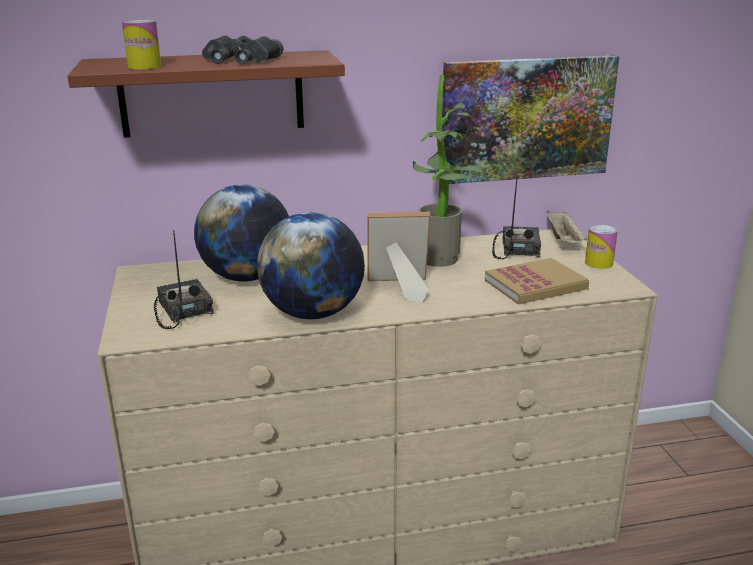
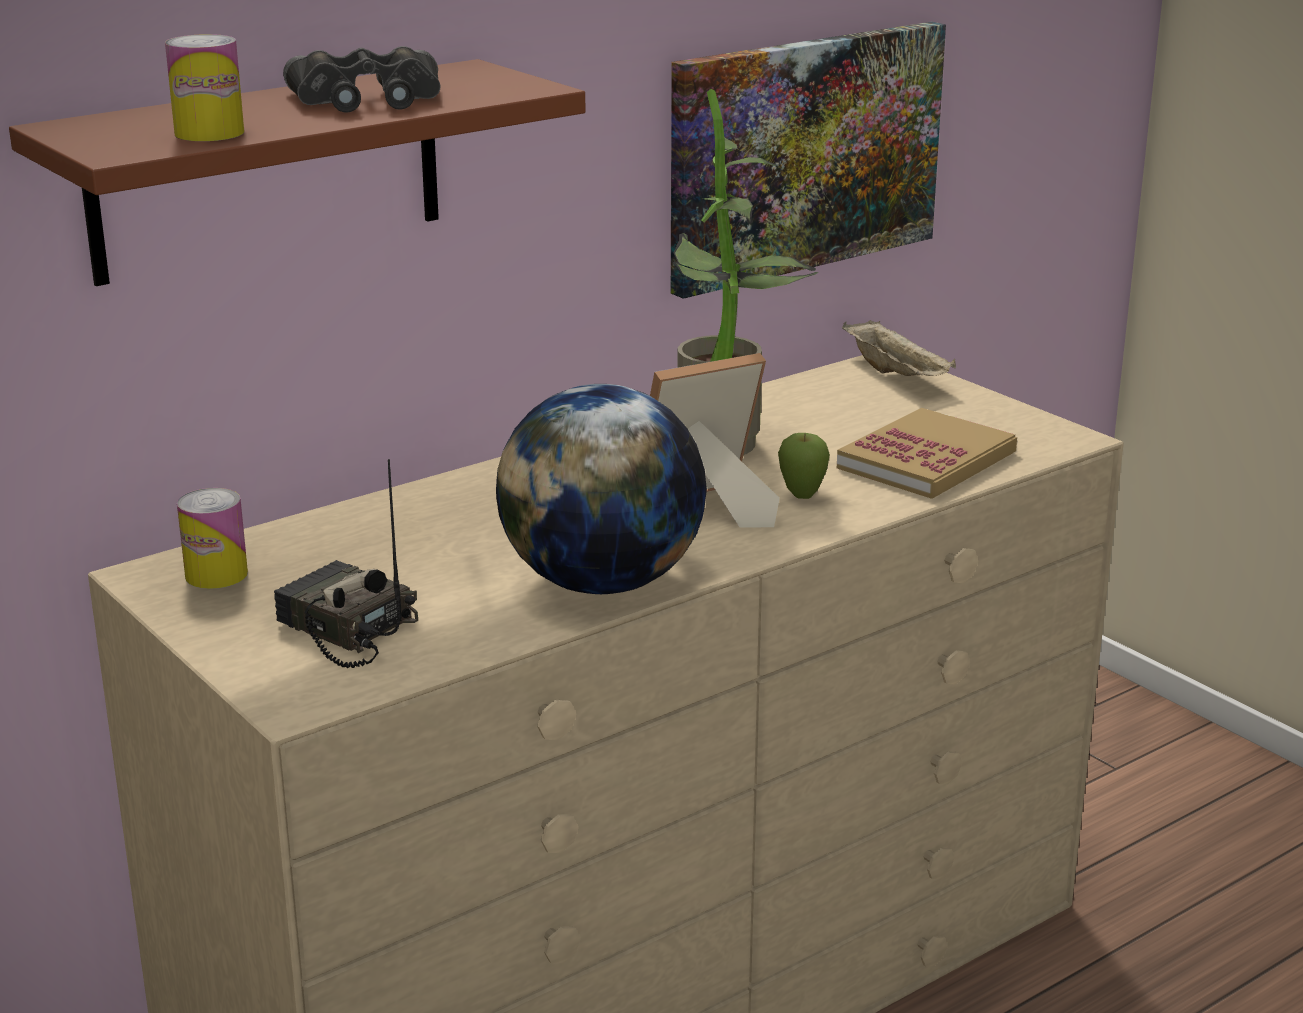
camera: 25 degrees left, 0 degrees up
(247, 277) = (398, 542): globe -> none
(452, 291) = (802, 496): none -> apple
(516, 249) = (833, 404): radio -> none
(599, 263) = (990, 405): can -> can (216, 574)

